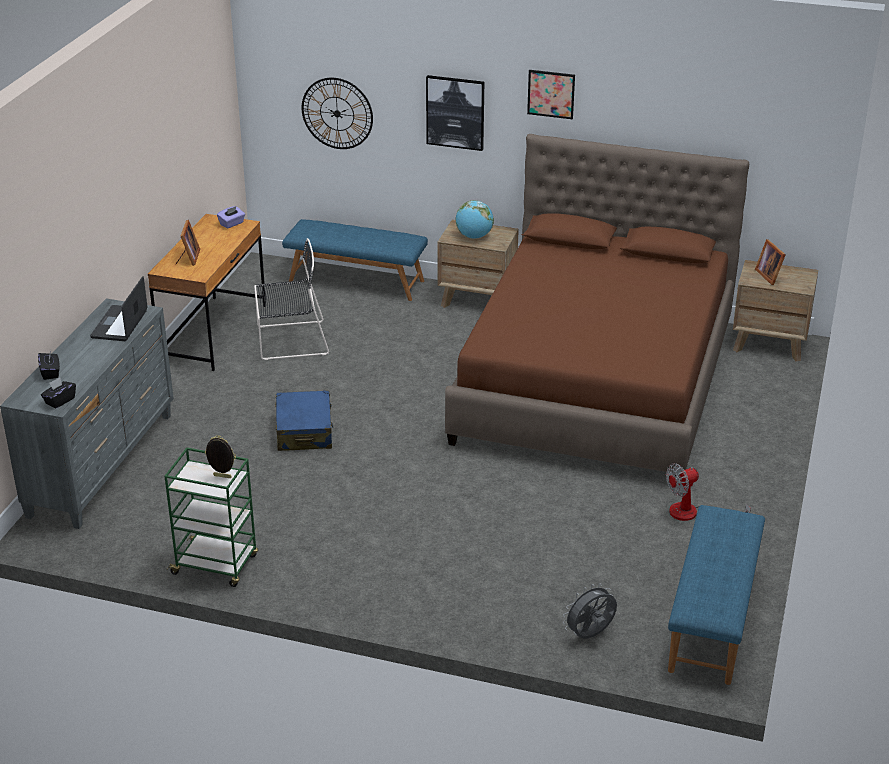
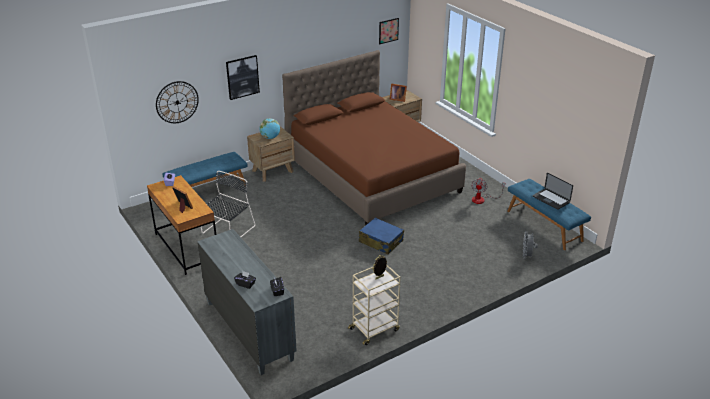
camera: 50 degrees left, 0 degrees up
(119, 324) = (230, 246): laptop -> laptop (551, 199)
(216, 565) = (374, 329): green cart -> beige cart
(304, 431) = (306, 259): blue suitcase -> blue suitcase (381, 241)
(551, 94) = (288, 49): picture -> picture (388, 30)

